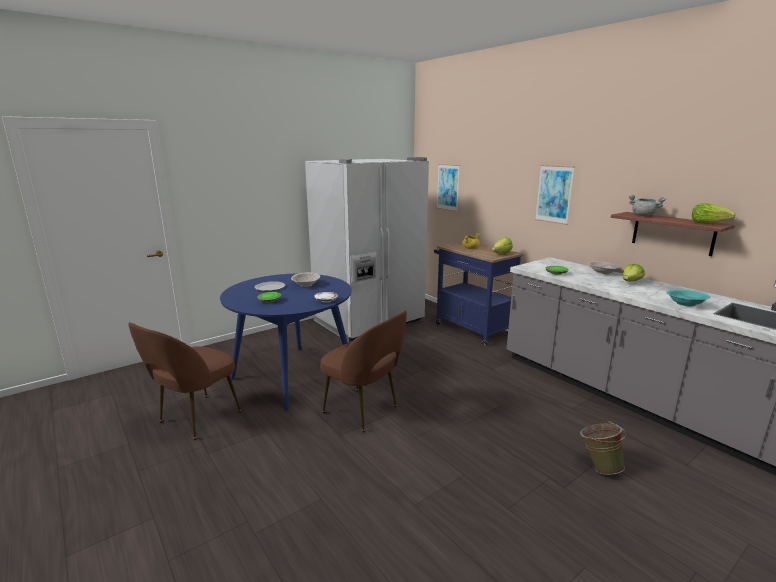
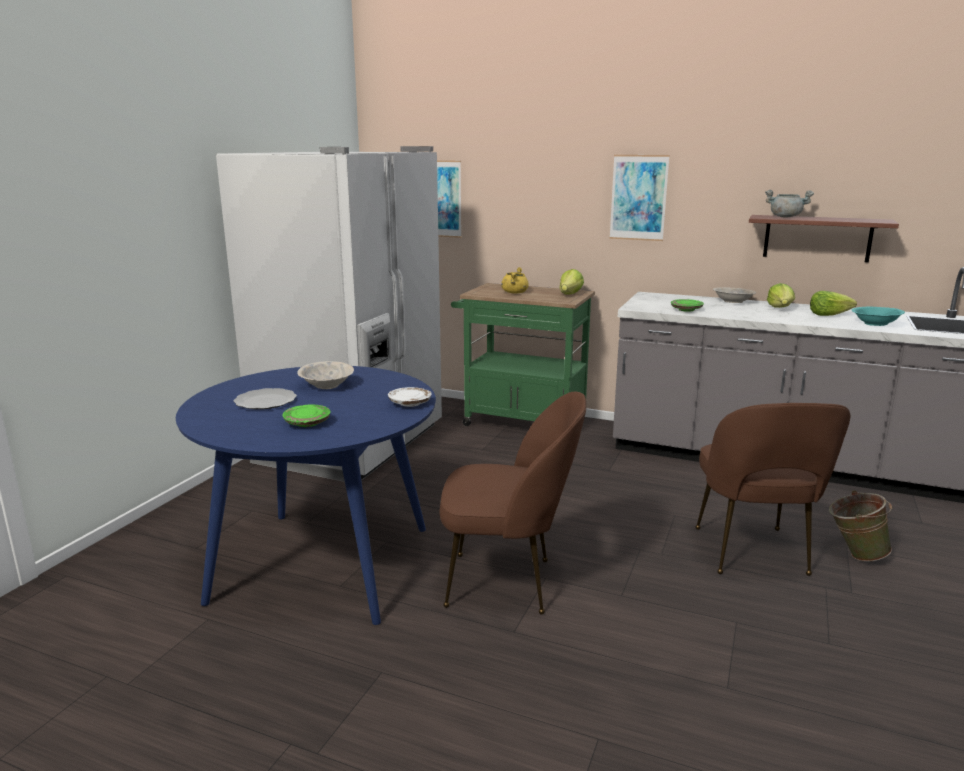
camera: 30 degrees left, 0 degrees up
(195, 420) = (214, 705): brown chair -> brown chair (752, 556)
(471, 329) = (520, 422): blue cart -> green cart
(708, 223) = (870, 220): lettuce -> lettuce (828, 315)

